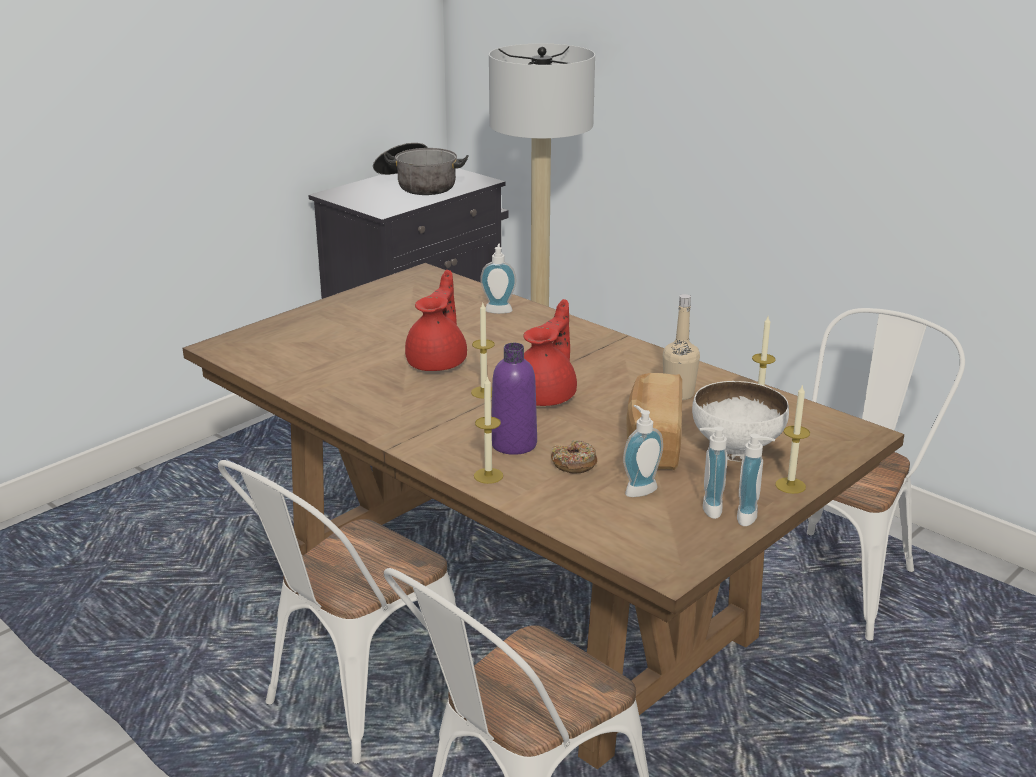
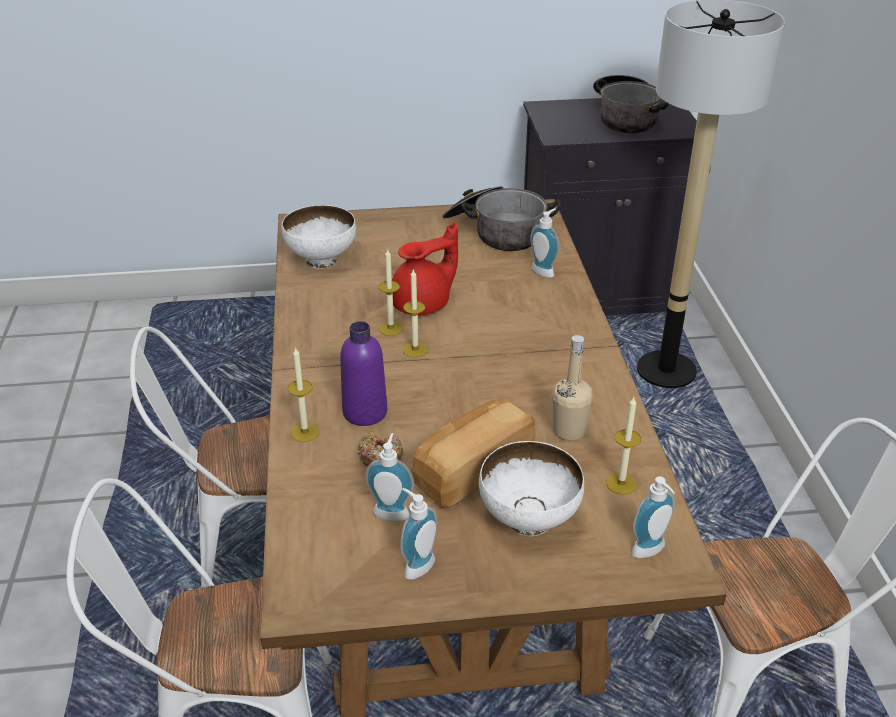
camera: 40 degrees right, 10 degrees up
(292, 365) = (321, 261): none -> white bowl
(416, 298) = (496, 232): none -> cooking pot
(546, 396) = (456, 377): red teapot -> none
(751, 517) = (438, 597): soap dispenser -> soap dispenser (651, 552)
(790, 485) = (522, 585): candle -> candle (390, 328)

